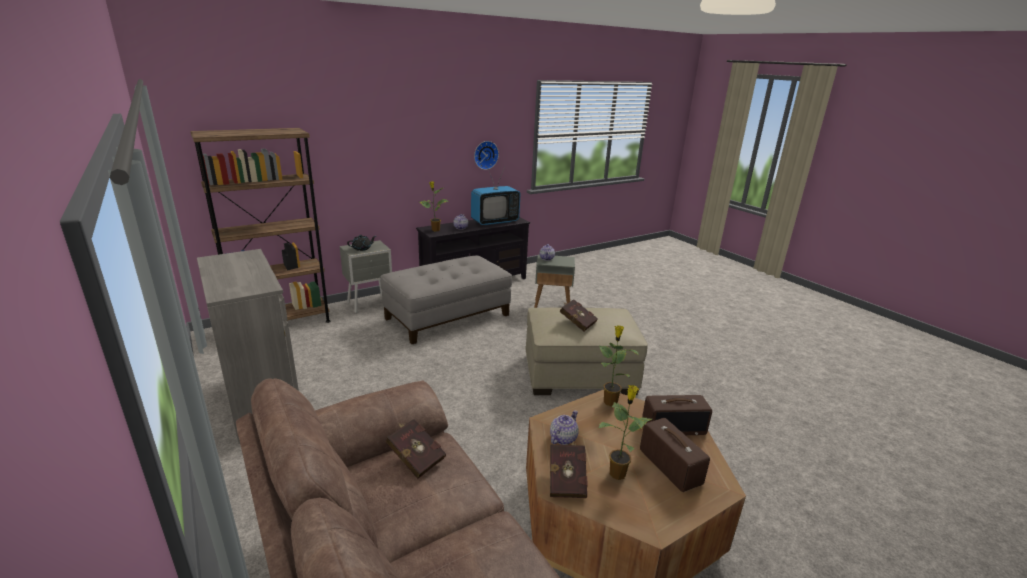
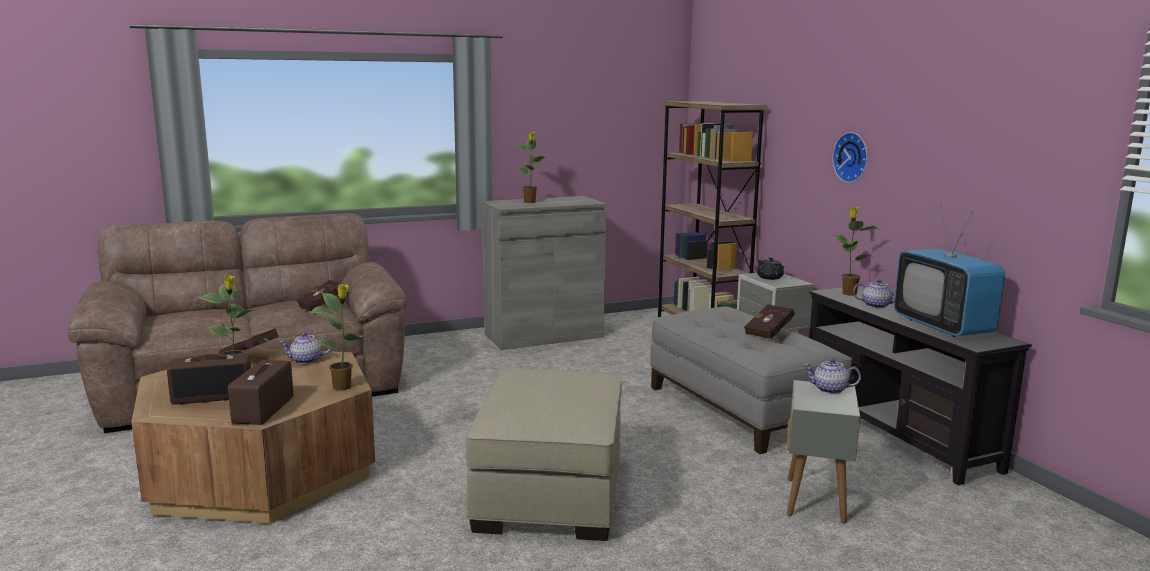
camera: 100 degrees right, 10 degrees down
(235, 278) = (530, 202): none -> potted plant
(485, 155) = (994, 191): wall clock -> wall clock (853, 157)
(563, 438) = (306, 360): teapot -> teapot turned 120 degrees clockwise
(576, 322) = (538, 383): red book -> red book (770, 333)

